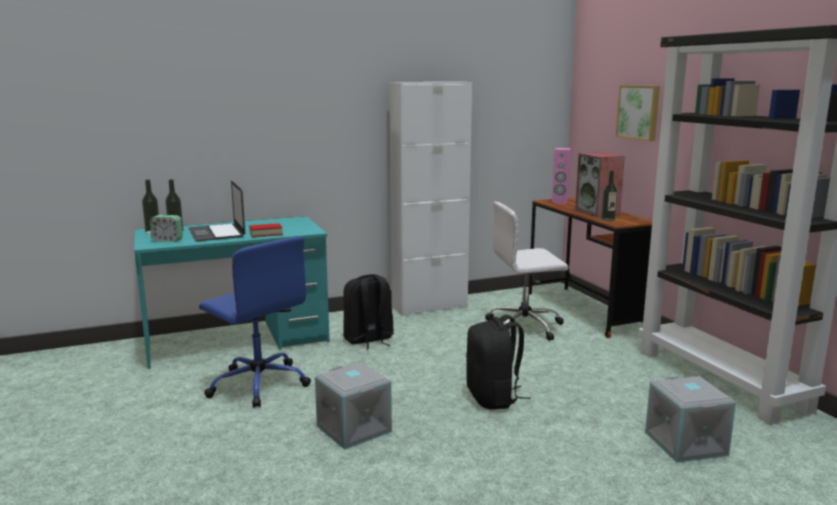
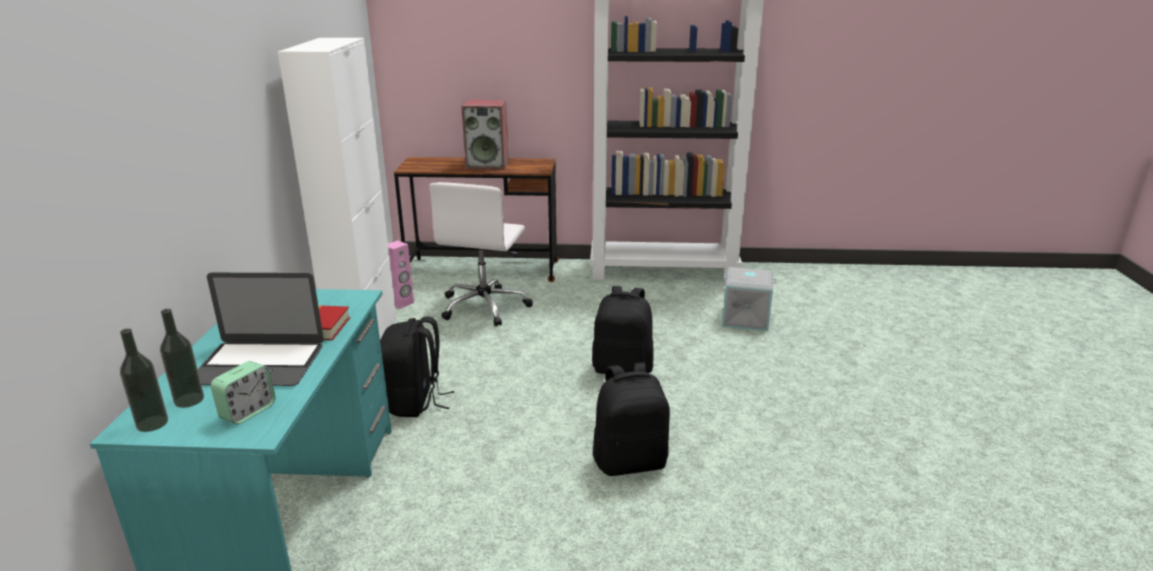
camera: 65 degrees left, 10 degrees up
(258, 383) = (462, 513): blue office chair -> none
(355, 428) = (630, 461): grey storage box -> black backpack
(559, 202) = (422, 165): pink speaker -> pink speaker (402, 303)
(608, 219) = (521, 169): bottle -> none
(639, 112) = (498, 51): picture -> none

